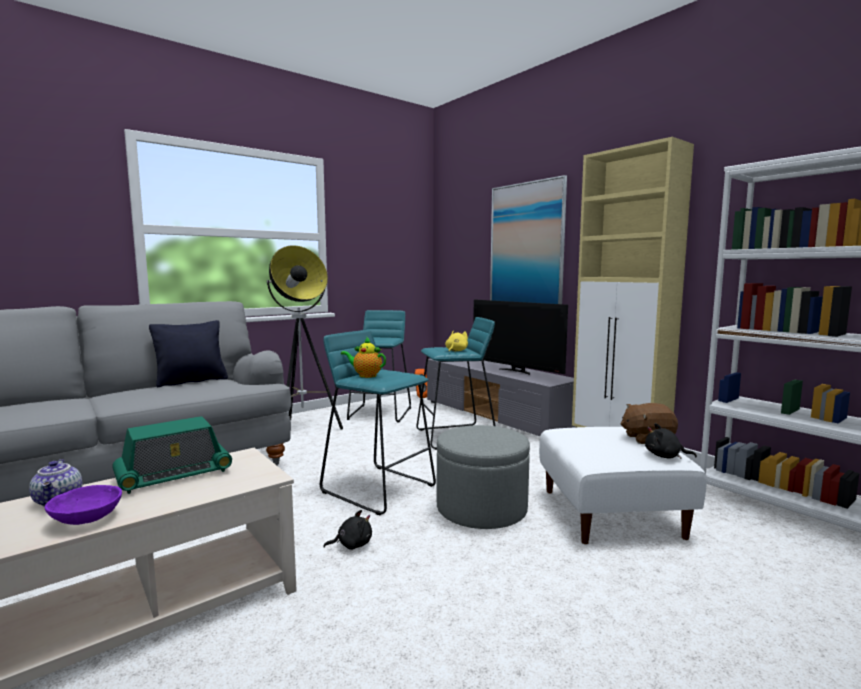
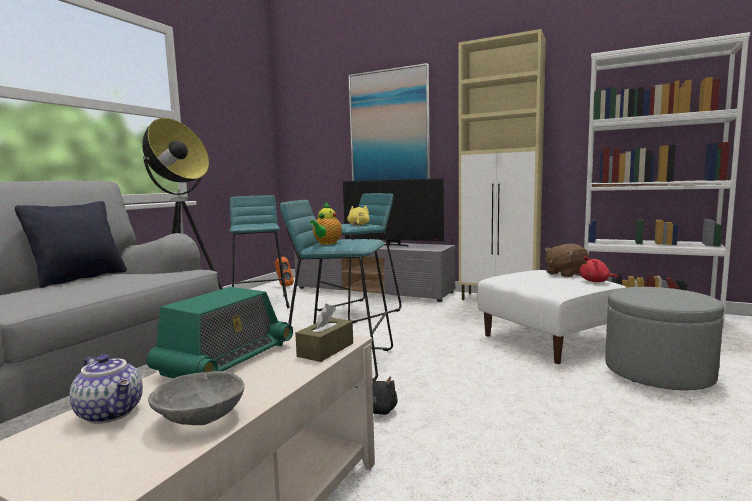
camera: 25 degrees left, 0 degrees up
(85, 520) = (199, 419): purple bowl -> grey bowl
(242, 483) = (325, 350): none -> brown tissue box
(365, 375) = (326, 243): teapot -> teapot turned 60 degrees counterclockwise
(481, 508) = (452, 358): grey ottoman -> grey ottoman (658, 372)
(665, 456) = (596, 281): black plush toy -> red plush toy

